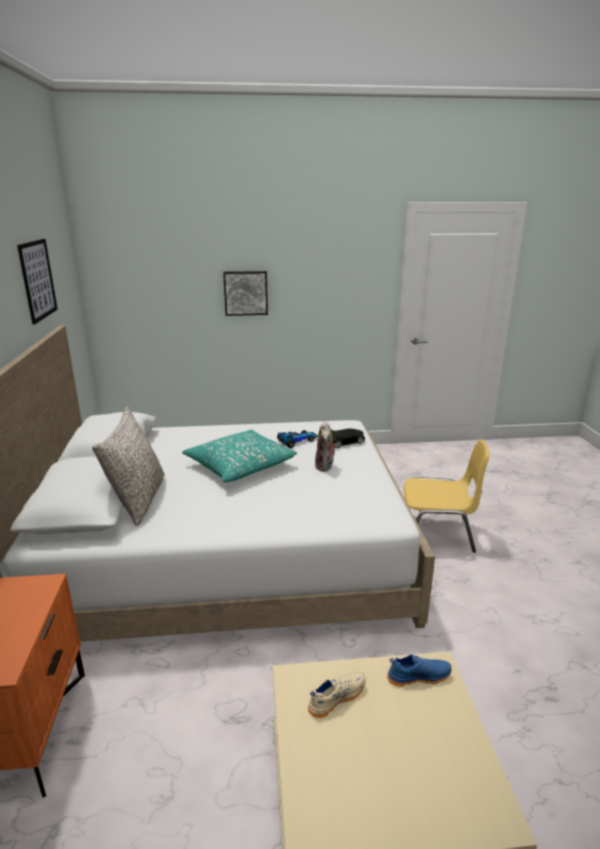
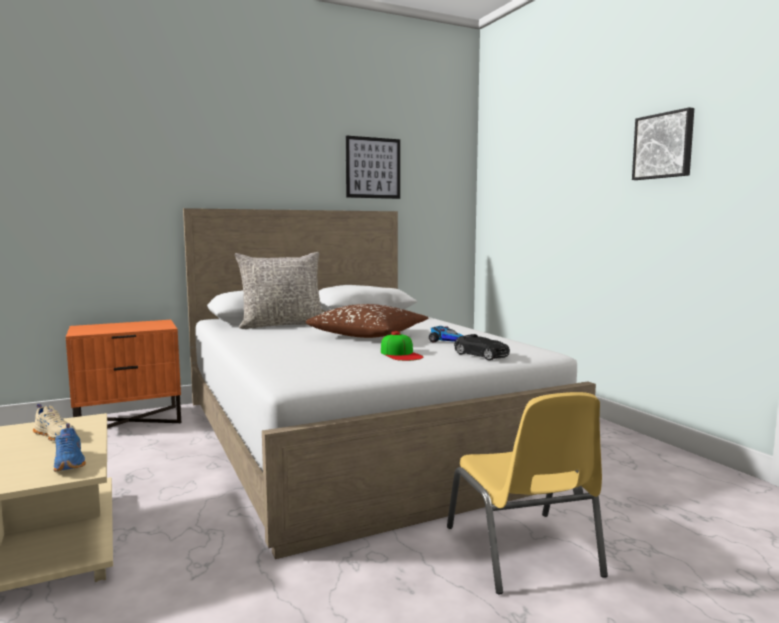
camera: 70 degrees right, 15 degrees down
(240, 466) = (368, 335): turquoise pillow -> brown pillow
(245, 293) = (587, 197): picture -> picture (664, 146)
(325, 466) = (401, 354): plush toy -> cap

